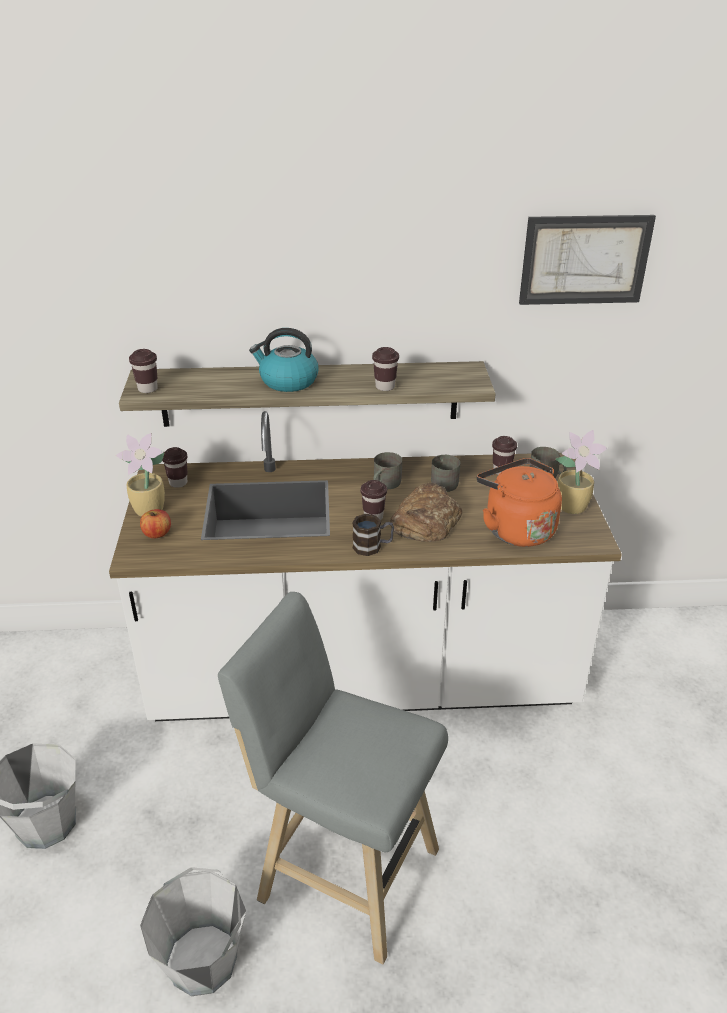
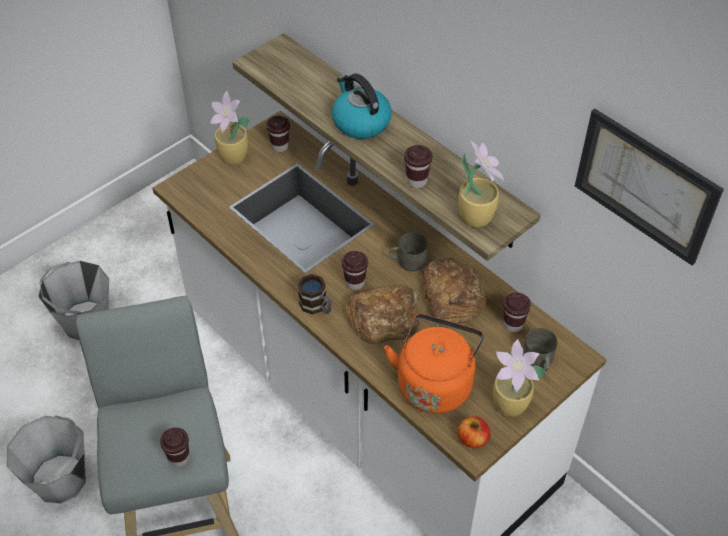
camera: 50 degrees right, 15 degrees up
(147, 389) = (265, 61): brown cup -> brown cup (179, 458)
(157, 533) = (212, 180): apple -> apple (472, 439)
(444, 482) = (452, 296): grey mug -> bread
(452, 381) = (476, 215): none -> potted plant

